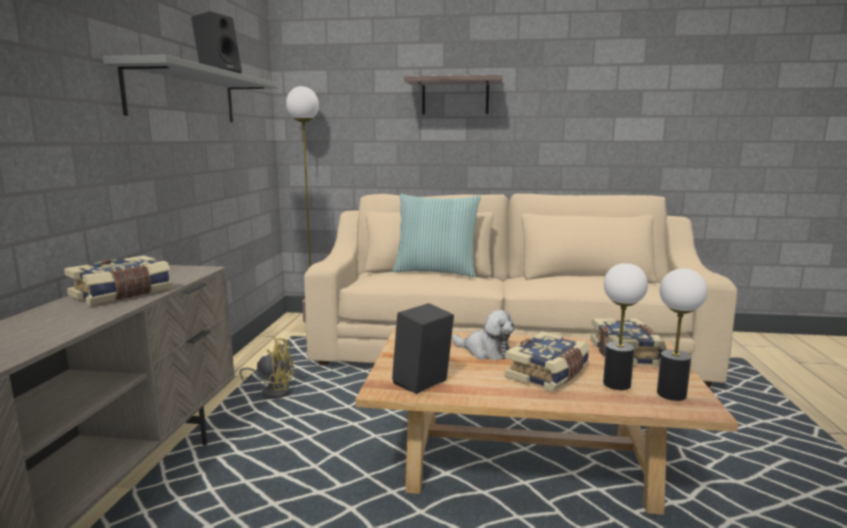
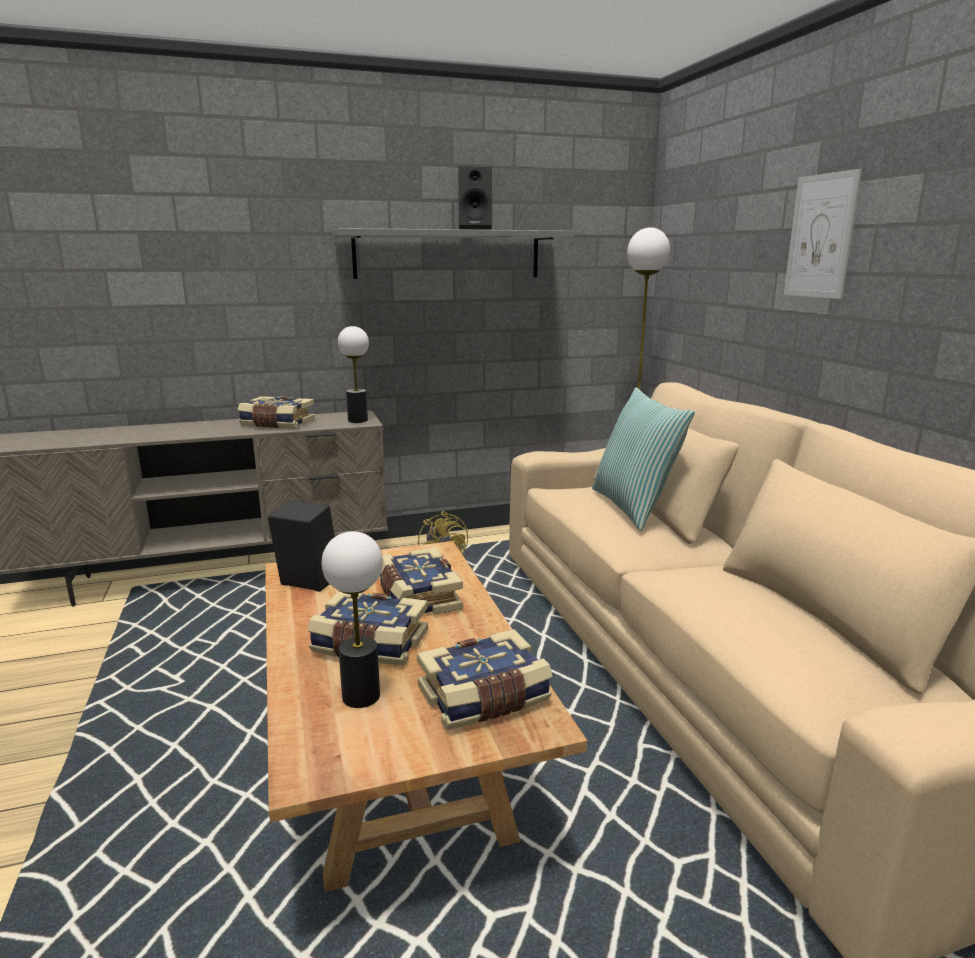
camera: 65 degrees right, 5 degrees up
(455, 96) = (820, 236): shelf -> picture
(485, 351) = (417, 598): plush toy -> book
(671, 394) = (345, 744): table lamp -> table lamp (358, 420)

